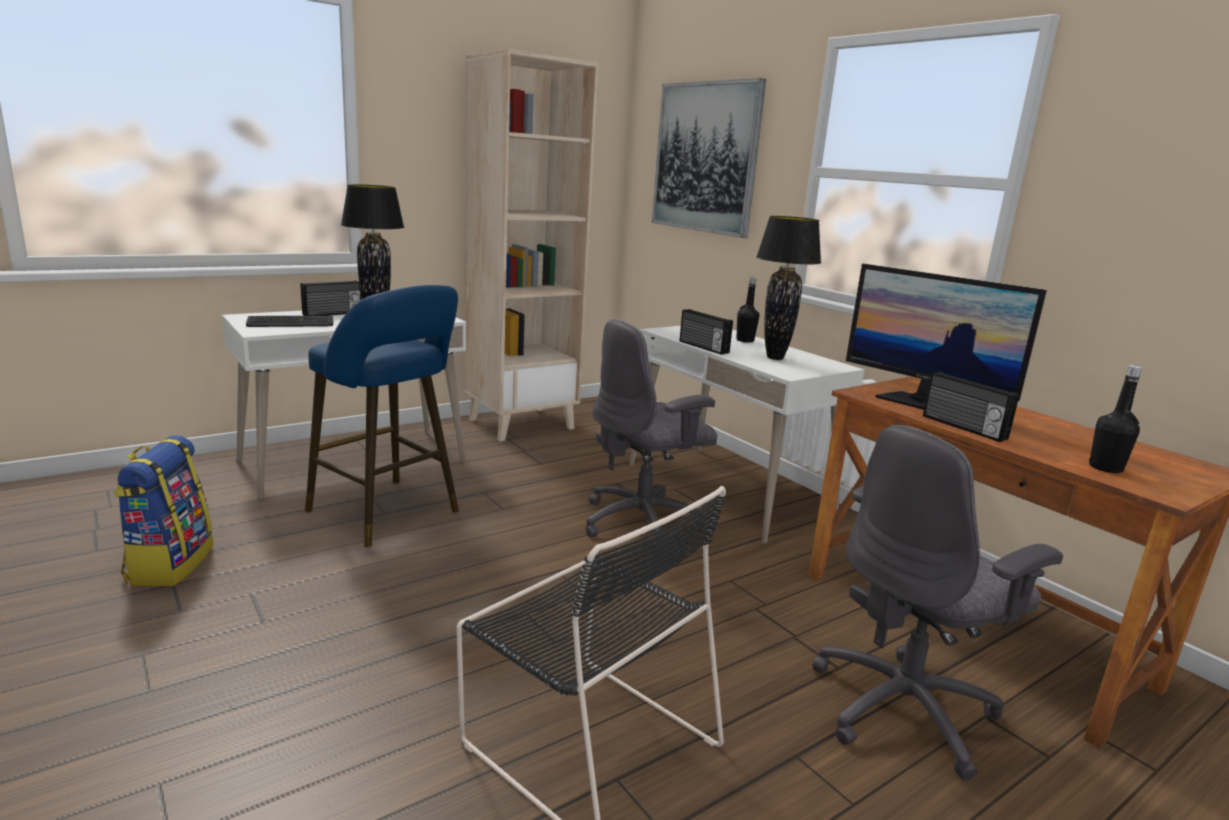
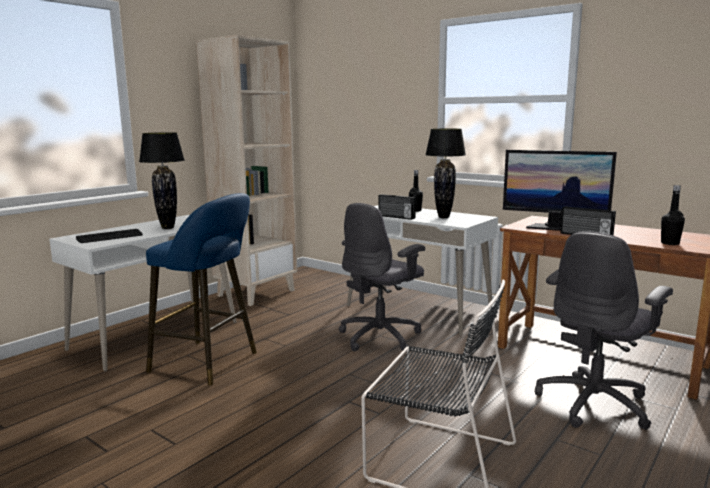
camera: 15 degrees left, 5 degrees down
(169, 564) = (71, 424): backpack -> none
(333, 314) = (131, 228): radio -> none
(705, 158) = (360, 98): picture -> none

